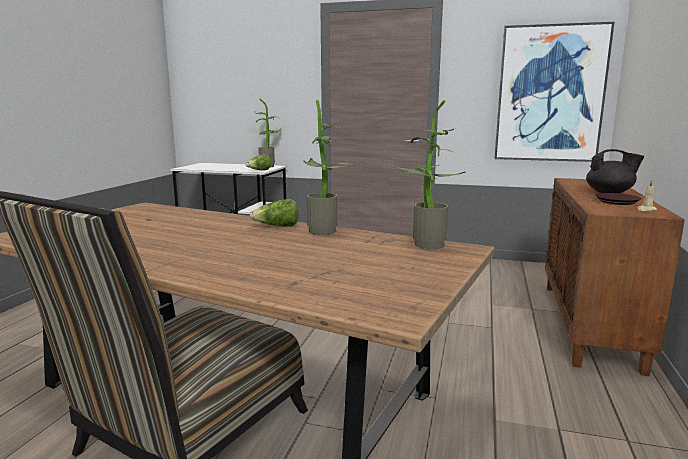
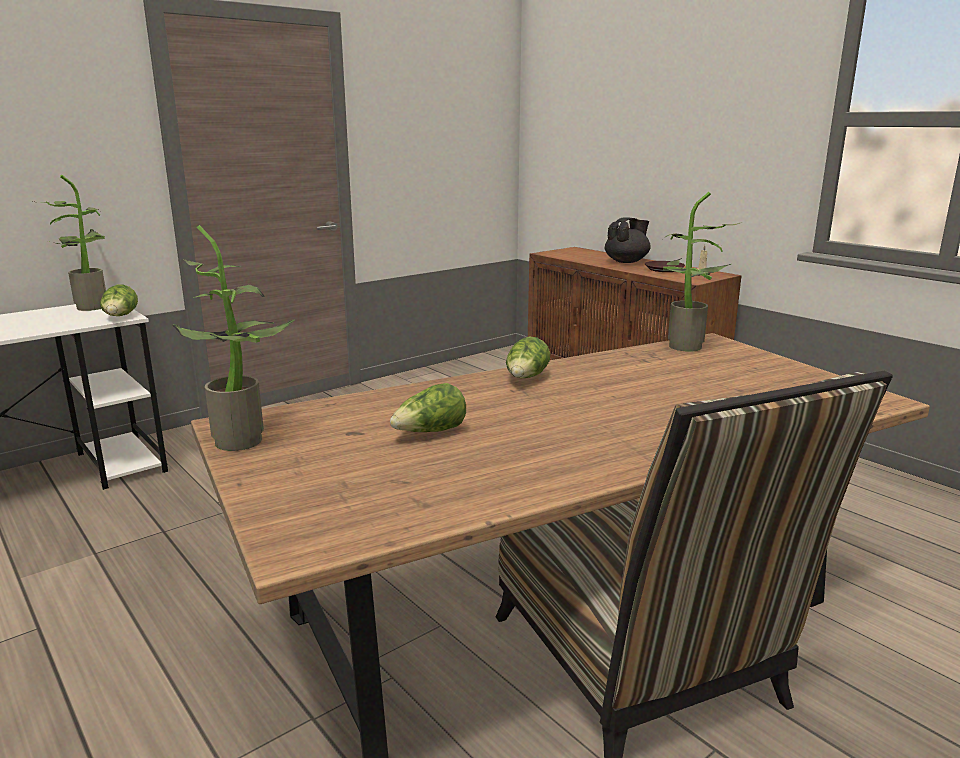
camera: 55 degrees left, 5 degrees up
(161, 228) = (430, 432): none -> lettuce
(327, 231) = (582, 365): potted plant -> potted plant (245, 438)
(550, 94) = (465, 152): picture -> none

